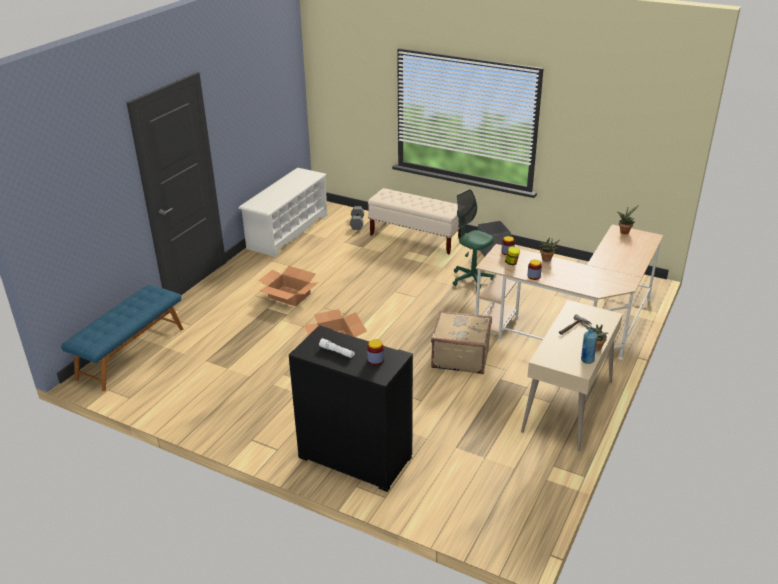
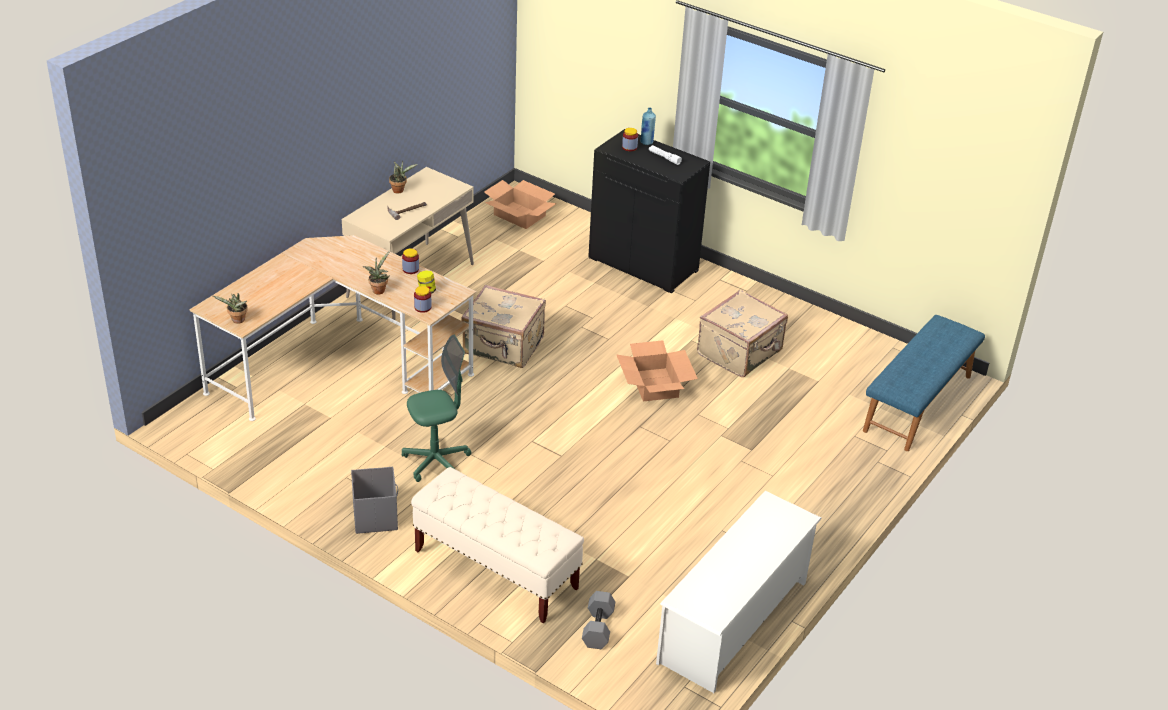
camera: 175 degrees left, 5 degrees up
(265, 376) = (740, 353): none -> beige suitcase
(289, 296) = (720, 468): cardboard box -> cardboard box (519, 215)
(472, 279) = (436, 462): green office chair -> green office chair turned 75 degrees counterclockwise
(587, 360) = (415, 181): blue bottle -> blue bottle (646, 142)

